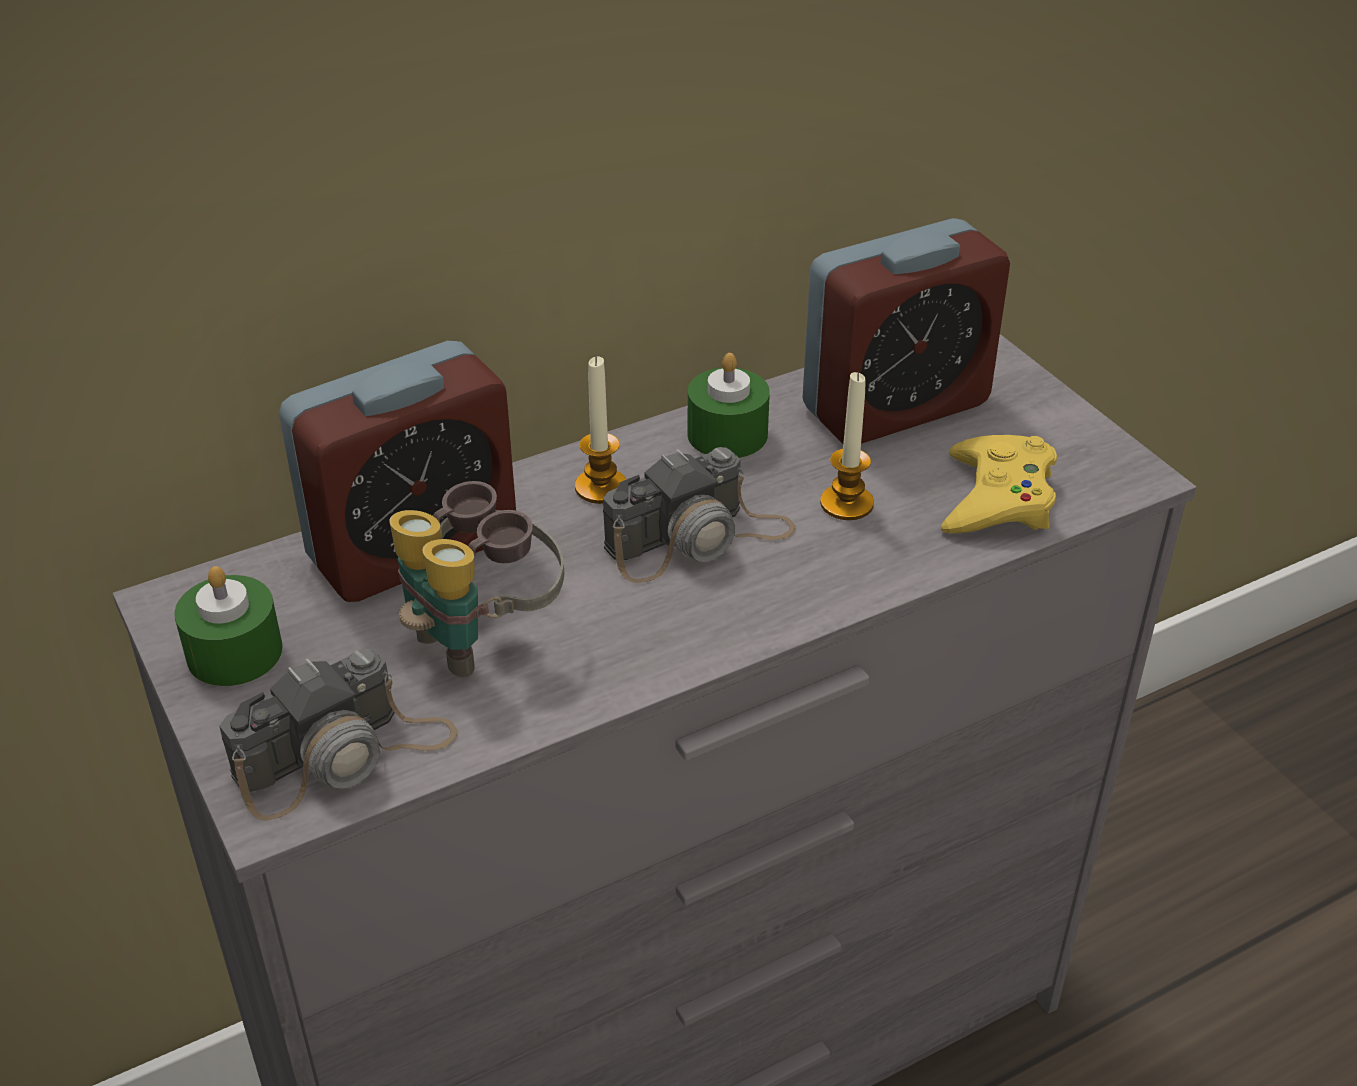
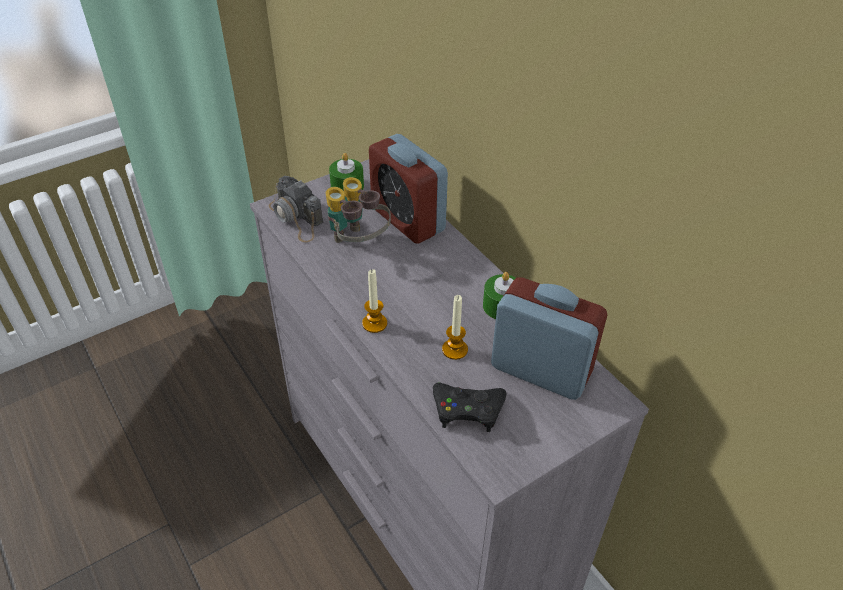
camera: 85 degrees right, 5 degrees up
(601, 487) = (454, 267): candle -> candle (374, 323)
(699, 539) = (422, 300): camera -> none
(895, 406) = (541, 370): alarm clock -> alarm clock turned 150 degrees clockwise
(997, 498) = (467, 409): yellow game controller -> black game controller

